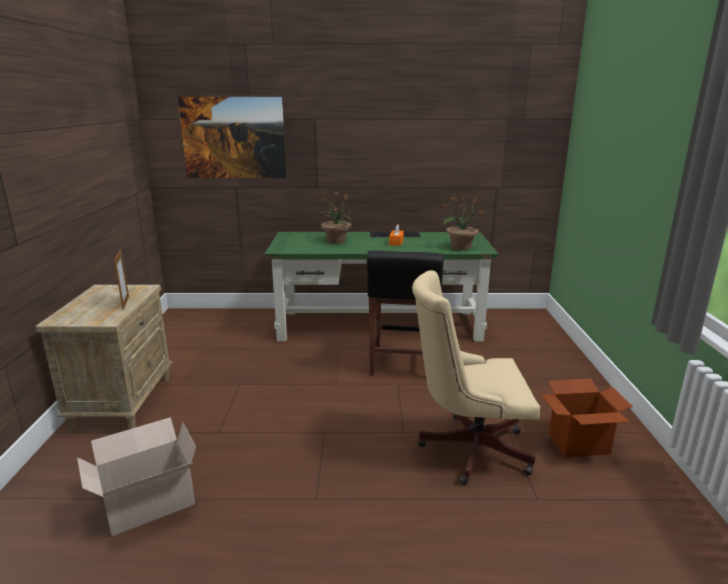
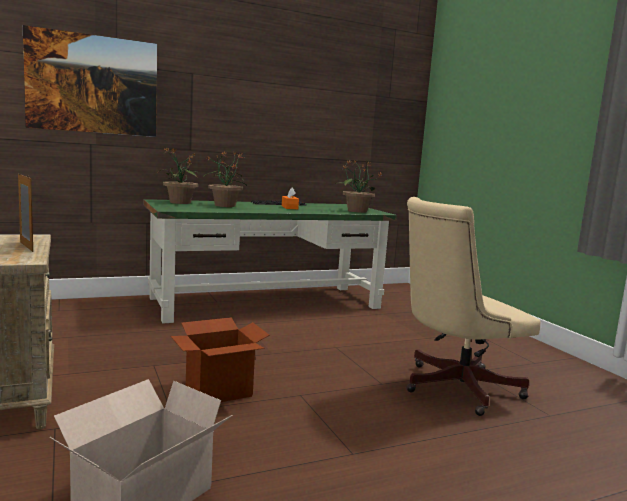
camera: 25 degrees left, 10 degrees down
(301, 237) = (180, 202): none -> potted plant
(402, 364) = (323, 331): black stool -> none
(578, 444) = (536, 372): cardboard box -> cardboard box (218, 392)

